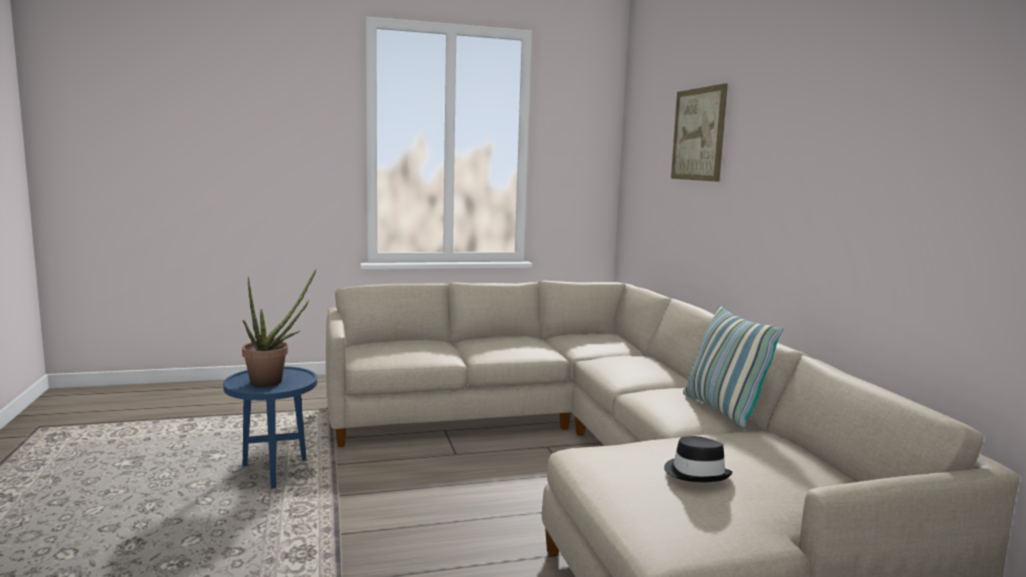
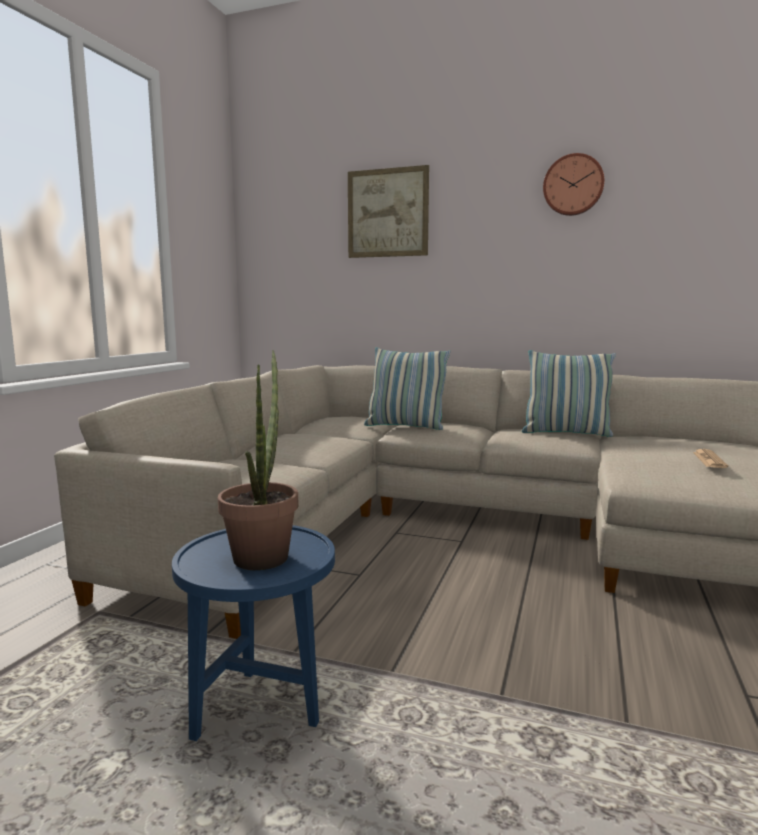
camera: 55 degrees left, 0 degrees up
(618, 357) = (405, 426): none -> pillow
(696, 473) = (709, 460): black hat -> newspaper
(832, 105) = (573, 185): none -> wall clock

